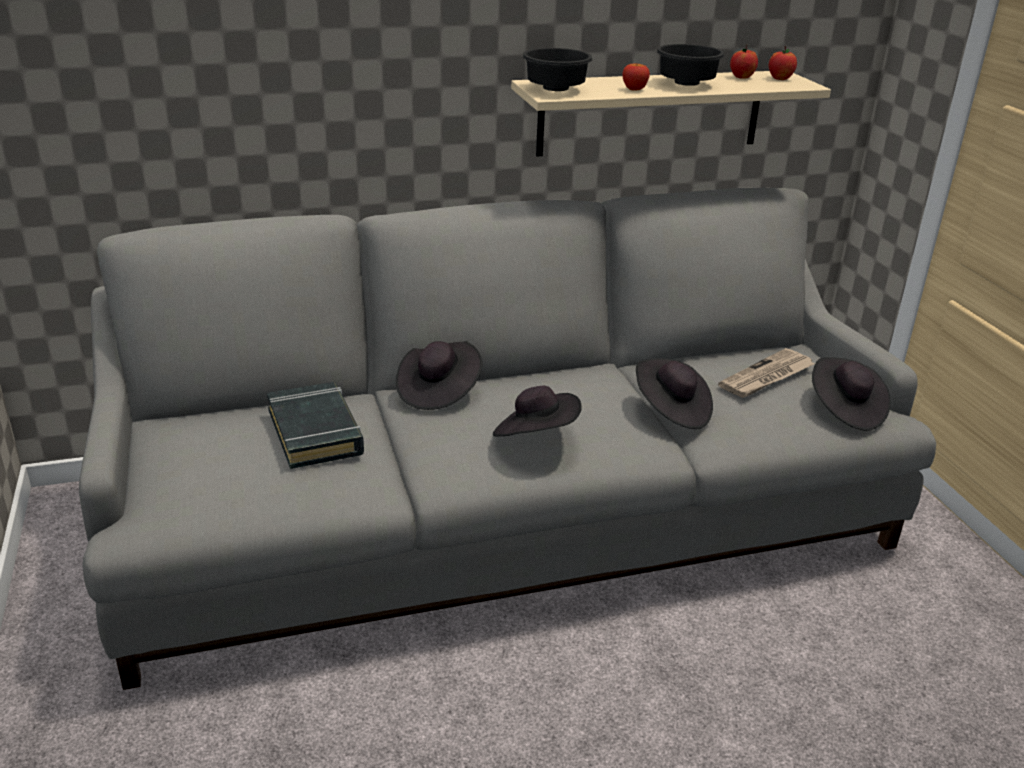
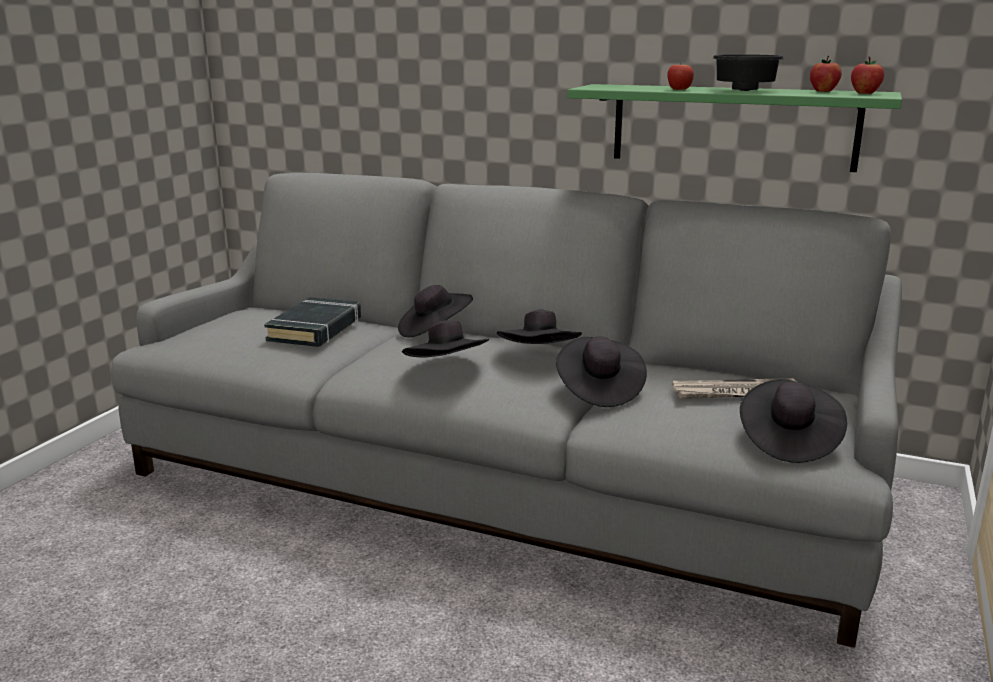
camera: 40 degrees right, 10 degrees down
(553, 89) = (605, 86): black bowl -> none
(583, 391) = (539, 356): none -> black hat
(651, 112) = (733, 126): beige shelf -> green shelf

